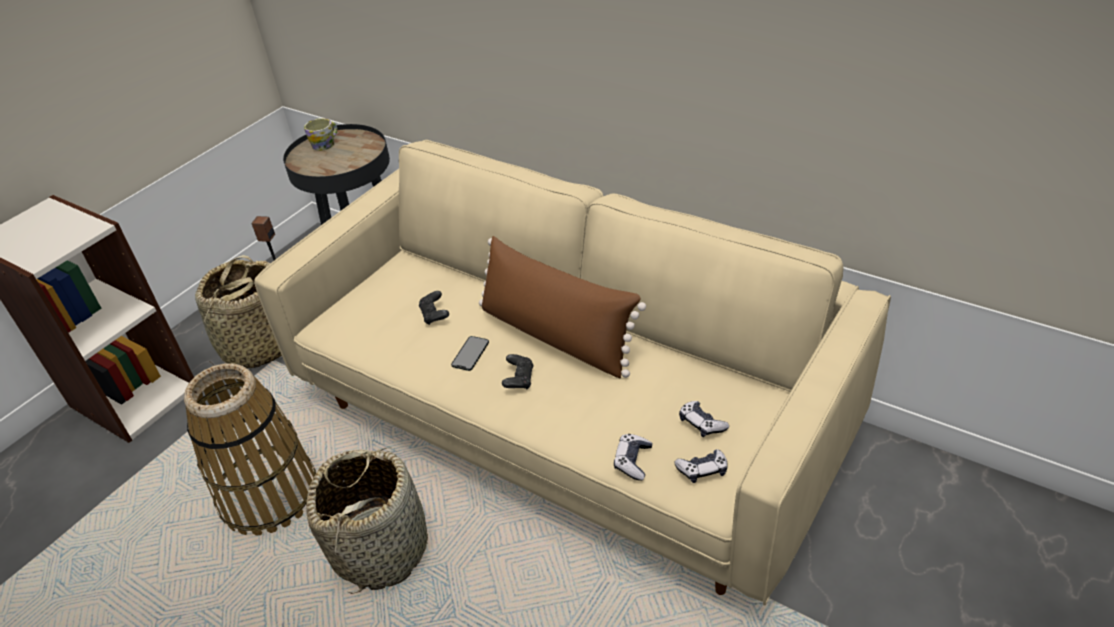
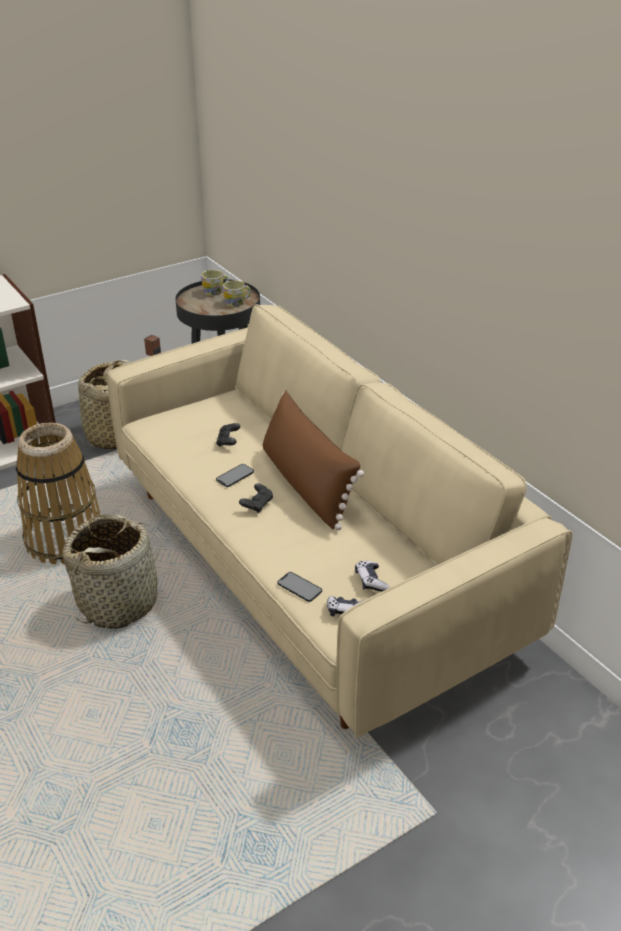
camera: 20 degrees right, 5 degrees down
(361, 149) = (237, 302): none -> mug
(632, 461) = (299, 587): game controller -> phone

